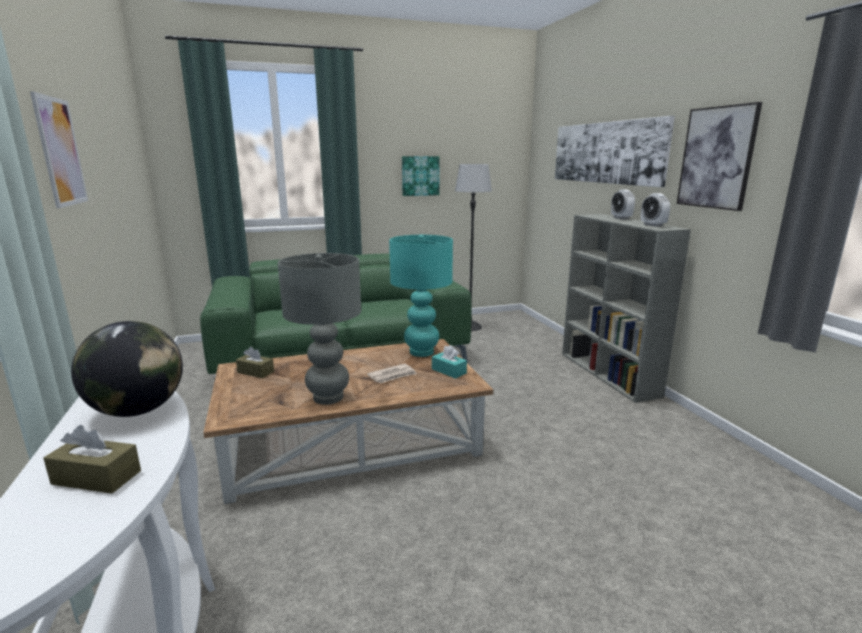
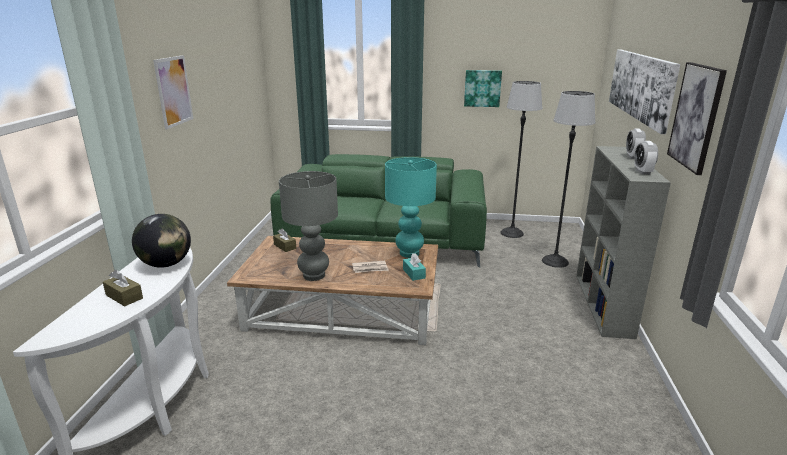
camera: 25 degrees right, 5 degrees up
(532, 345) = (555, 261): none -> floor lamp

